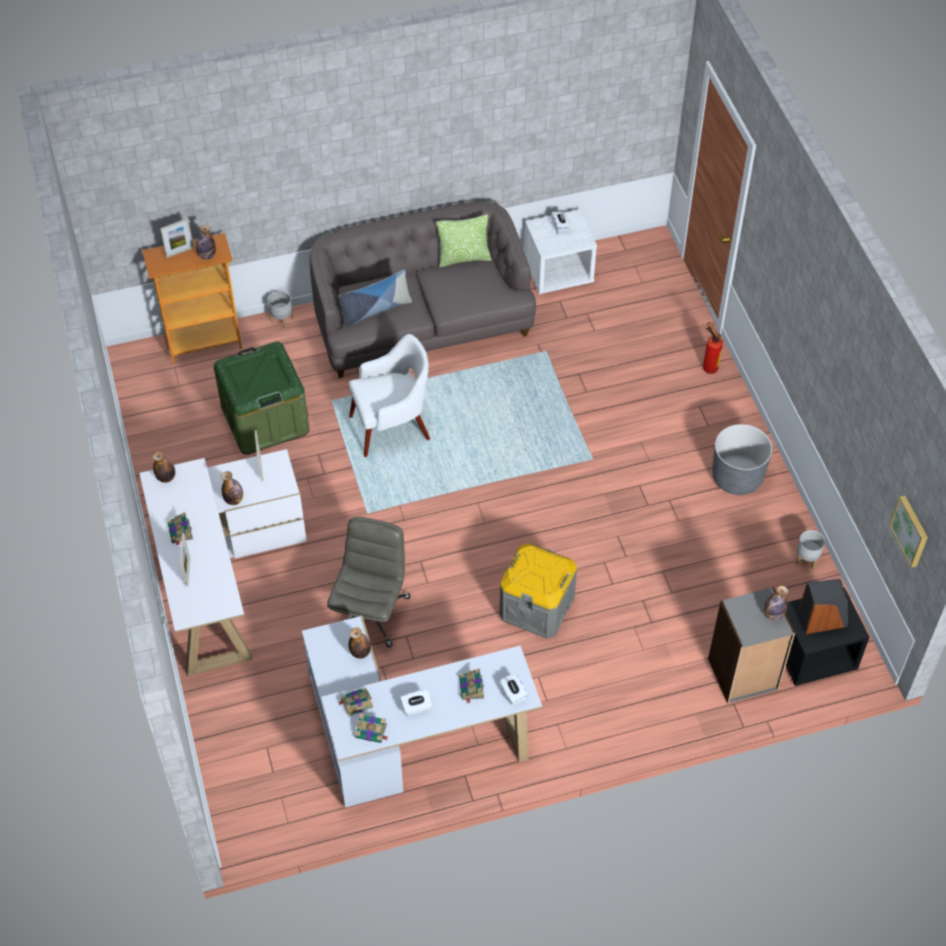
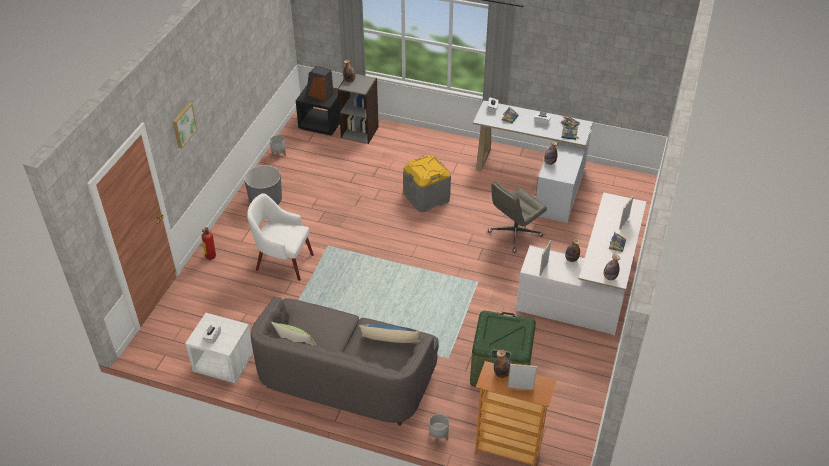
camera: 145 degrees left, 10 degrees down
(392, 427) = (423, 321): white armchair -> white armchair (283, 262)
(911, 530) = (280, 28): picture -> picture (183, 125)

